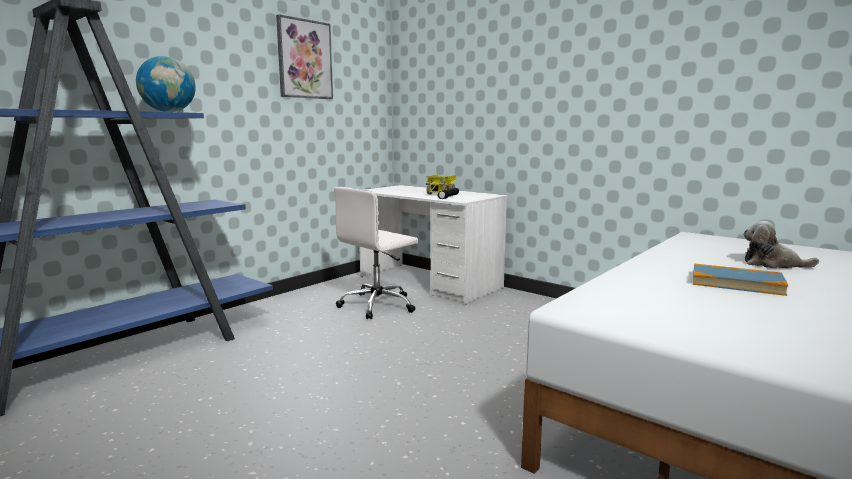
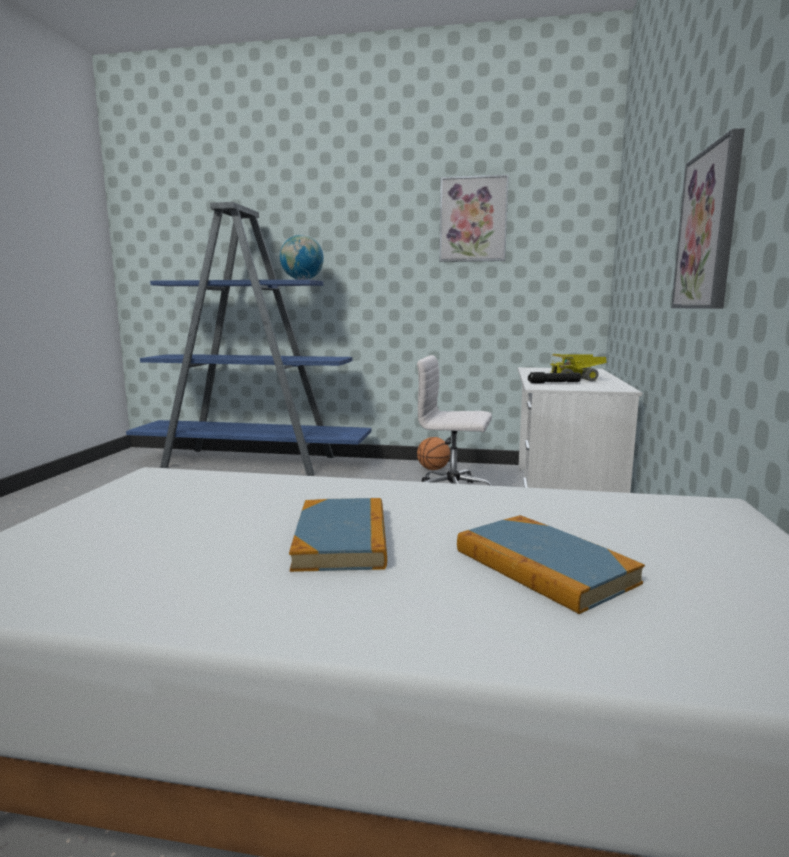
camera: 60 degrees right, 0 degrees up
(310, 296) = (433, 469): none -> basketball
(592, 100) = (708, 230): none -> picture
(772, 264) = (543, 567): plush toy -> book

